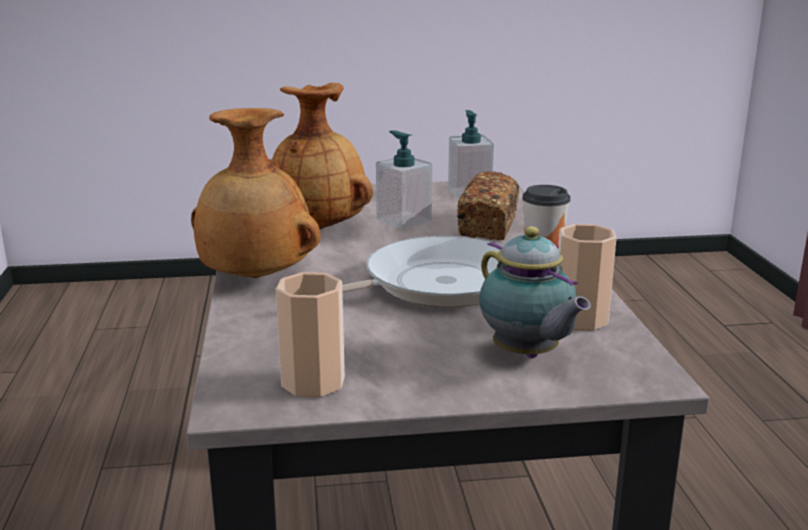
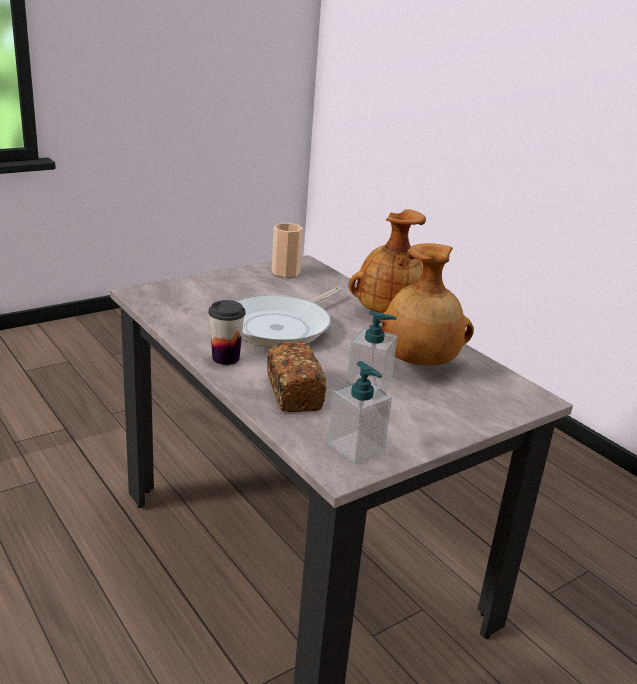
camera: 150 degrees right, 5 degrees up
(527, 355) = (201, 294): teapot -> none
(580, 319) = (181, 316): cup -> none

